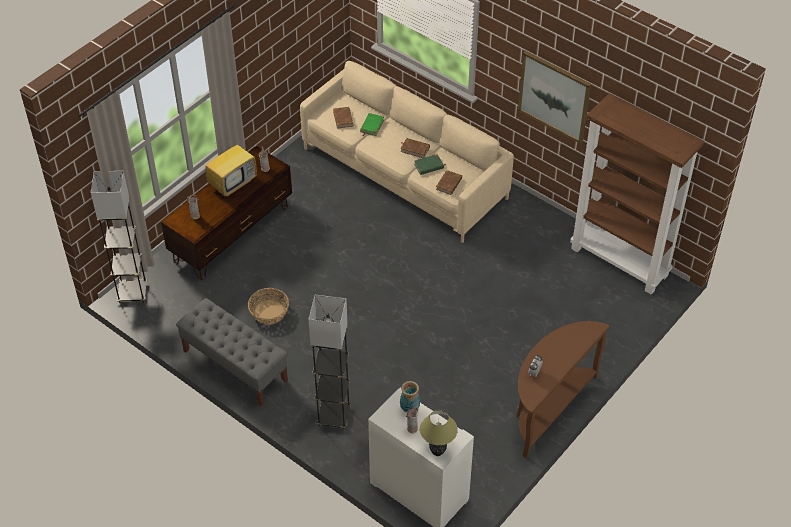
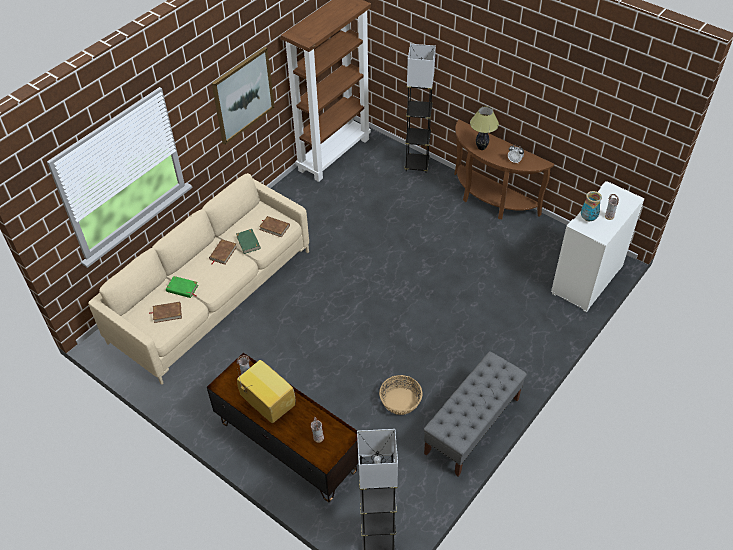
camera: 90 degrees left, 0 degrees up
(334, 416) = (521, 340): grey floor lamp -> grey floor lamp (417, 165)
(437, 452) = (628, 201): table lamp -> table lamp (481, 147)

